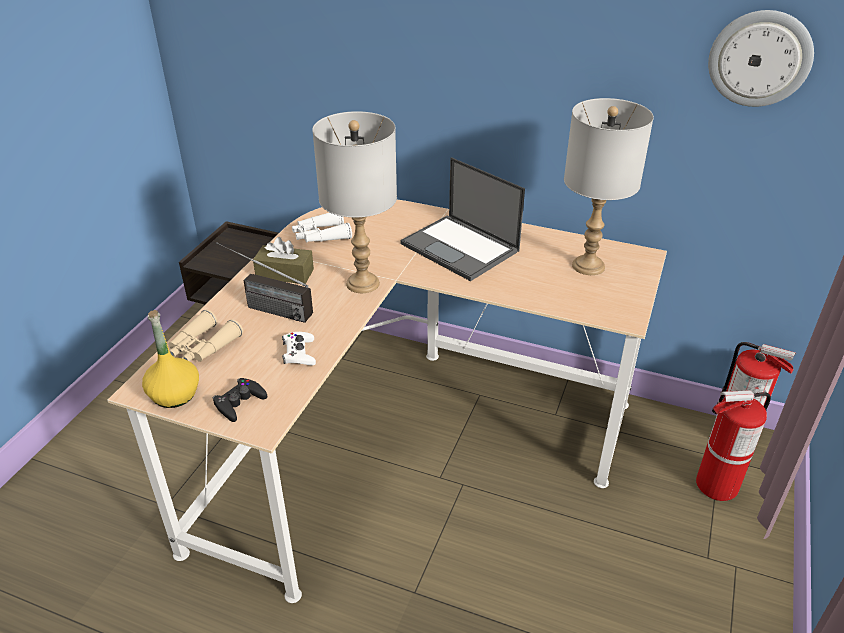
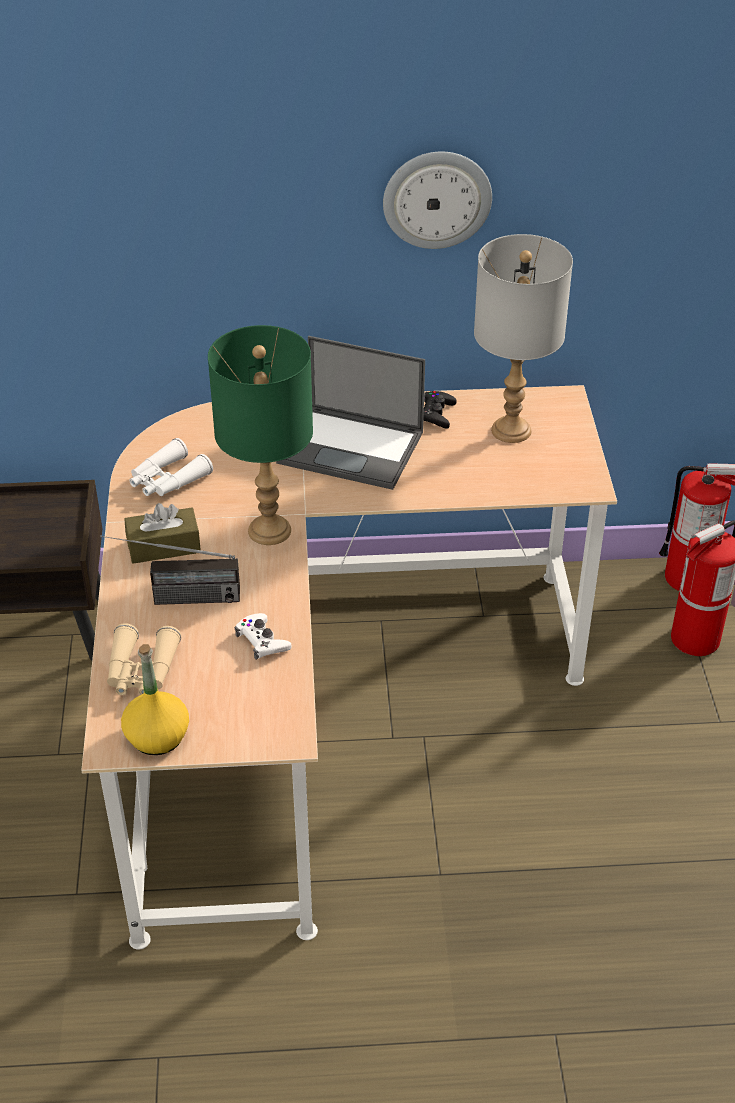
camera: 25 degrees left, 5 degrees up
(239, 403) = (241, 720): black game controller -> black game controller (436, 414)
(362, 283) = (269, 530): grey table lamp -> green table lamp
(759, 58) = (659, 160): wall clock -> wall clock (437, 199)

